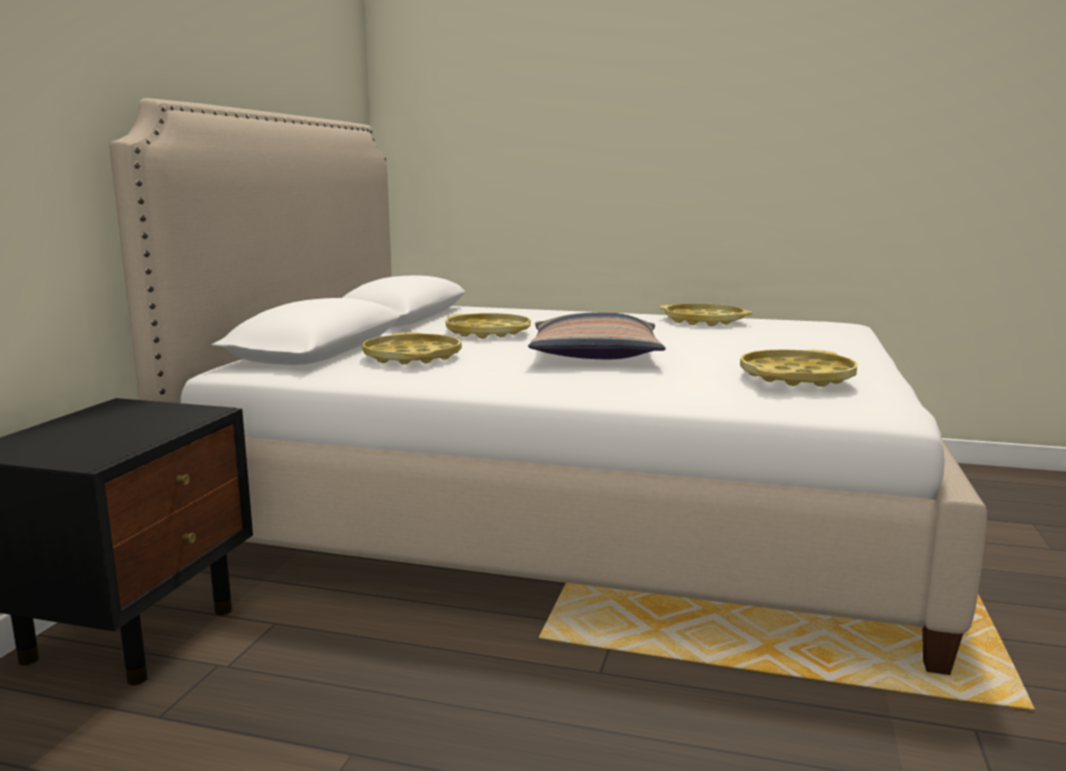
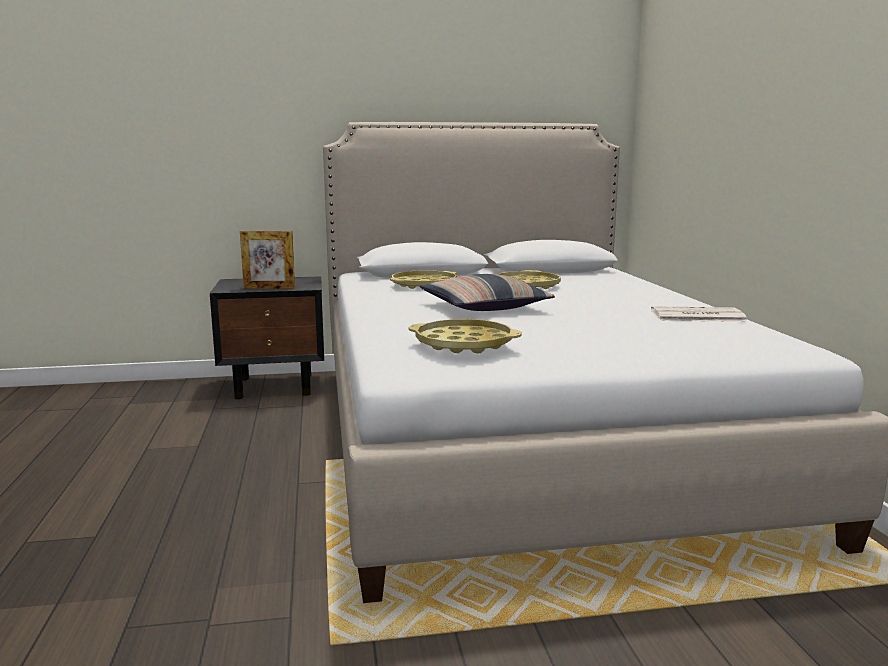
camera: 65 degrees right, 0 degrees up
(155, 432) = (269, 288): none -> picture frame
(704, 321) = (696, 316): yellow tray -> newspaper

